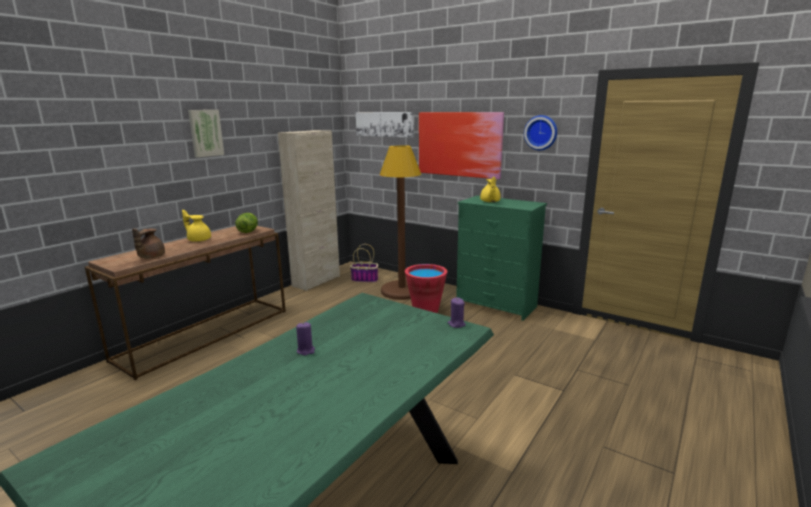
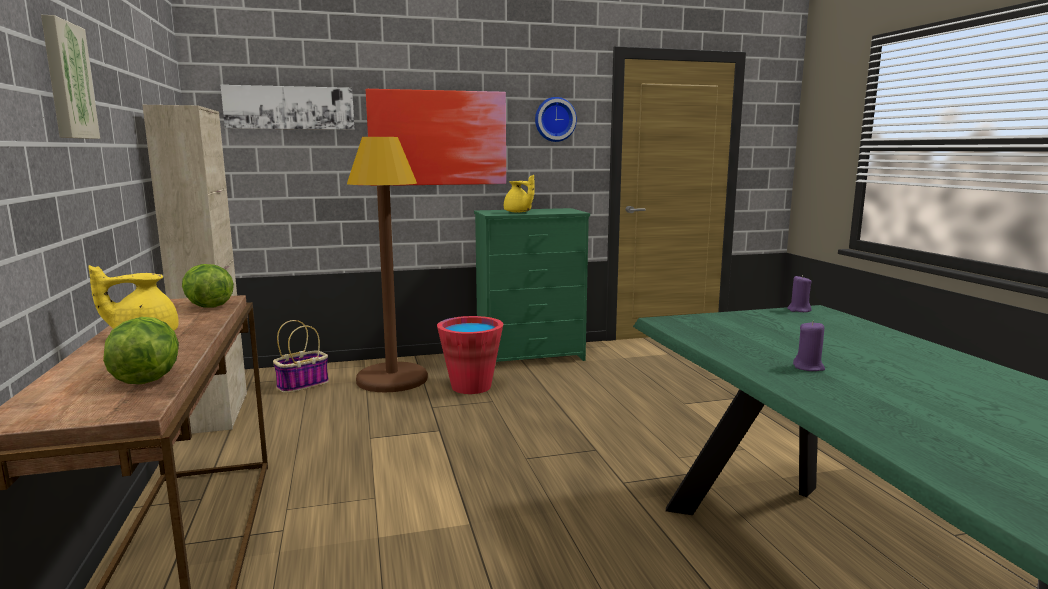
camera: 50 degrees left, 5 degrees down
(150, 257) = (146, 378): brown teapot -> lettuce

